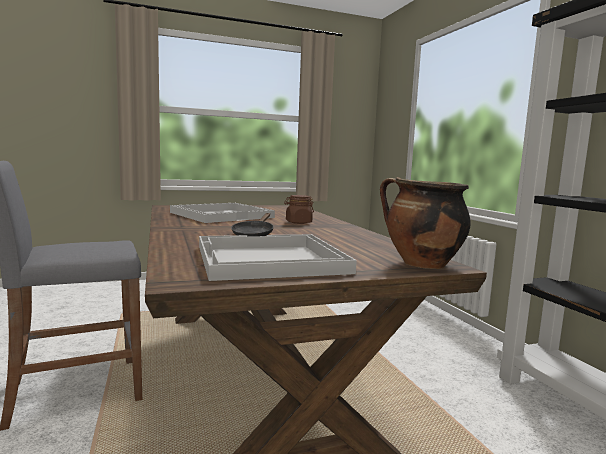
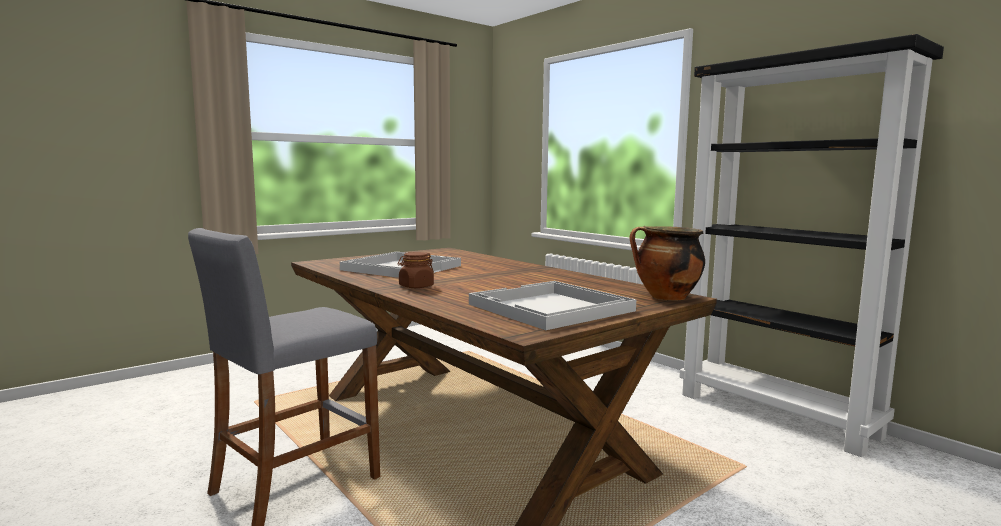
camera: 20 degrees left, 0 degrees up
(254, 234) = (484, 286): black frying pan -> none
(298, 222) = (495, 269): brown jar -> brown jar (416, 286)

